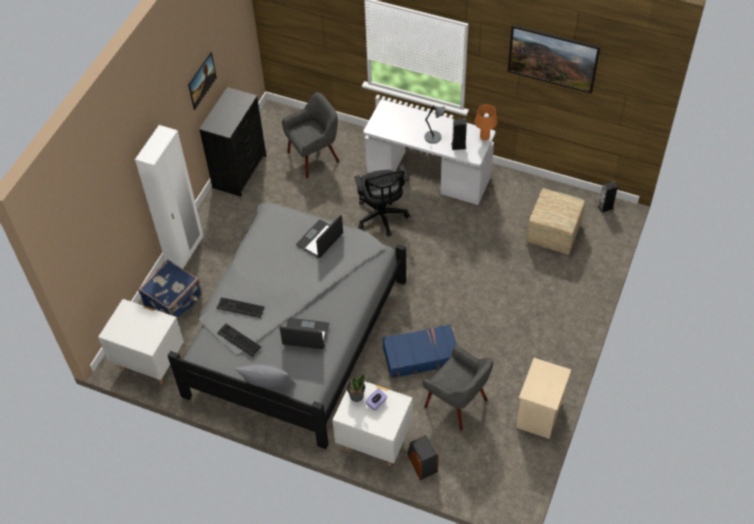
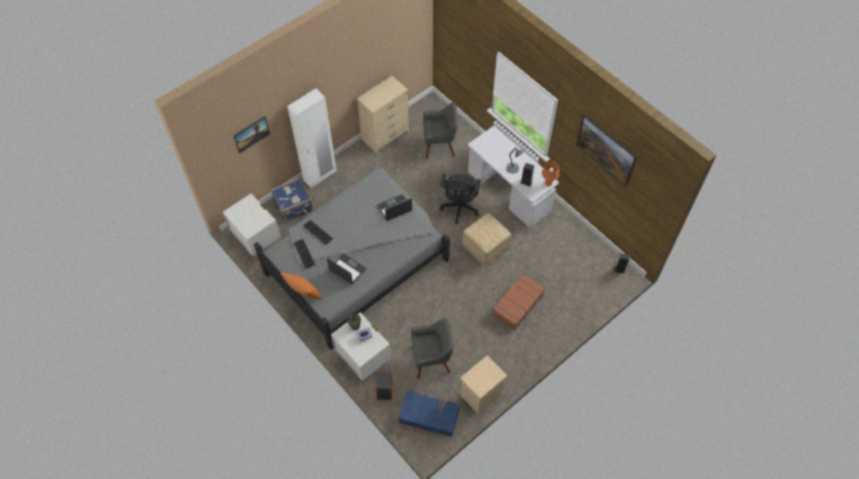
camera: 25 degrees right, 5 degrees up
(203, 87) = (368, 71): picture -> picture (253, 138)
(240, 172) = (385, 135): black dresser -> beige dresser
(268, 388) = (304, 294): grey pillow -> orange pillow
(420, 355) = (427, 316): blue suitcase -> blue suitcase (429, 415)
(457, 403) = (431, 360): grey armchair -> grey armchair turned 75 degrees counterclockwise
(517, 295) = (517, 304): none -> brown suitcase
(553, 234) = (569, 272): ottoman -> ottoman (485, 247)

